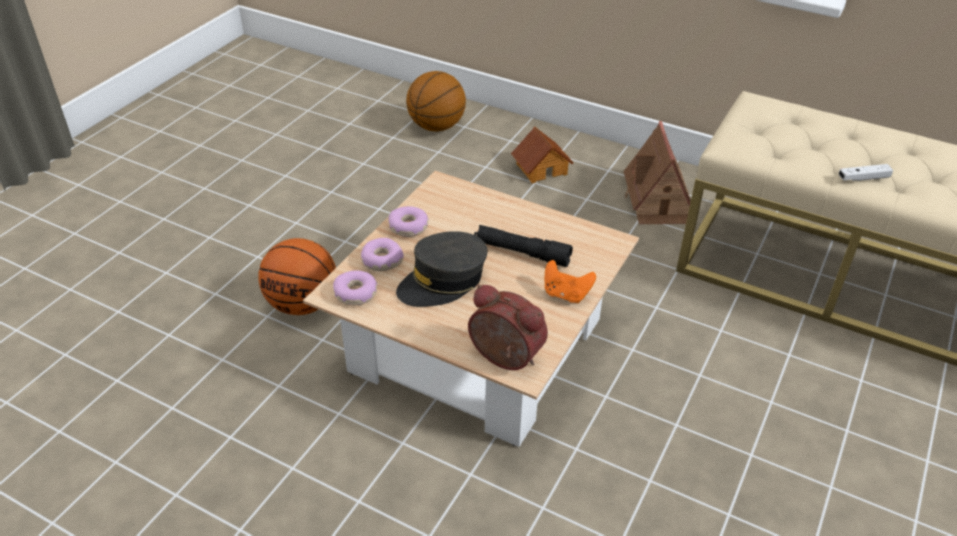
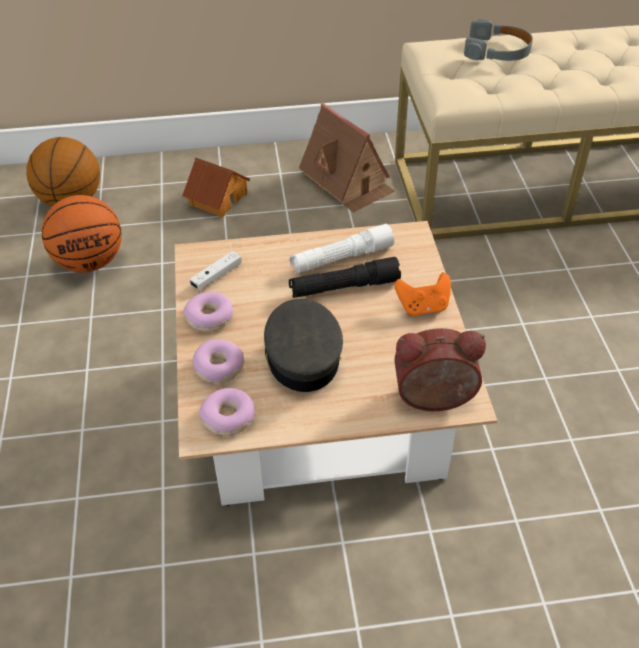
camera: 35 degrees left, 5 degrees up
(302, 304) = (105, 462): basketball -> basketball (90, 262)
(443, 281) = (301, 355): grey cap -> grey cap turned 150 degrees clockwise
(541, 232) = (341, 258): none -> white flashlight
(818, 126) = (497, 51): none -> grey headphones
(863, 178) = (576, 83): white game controller -> white game controller (216, 276)

